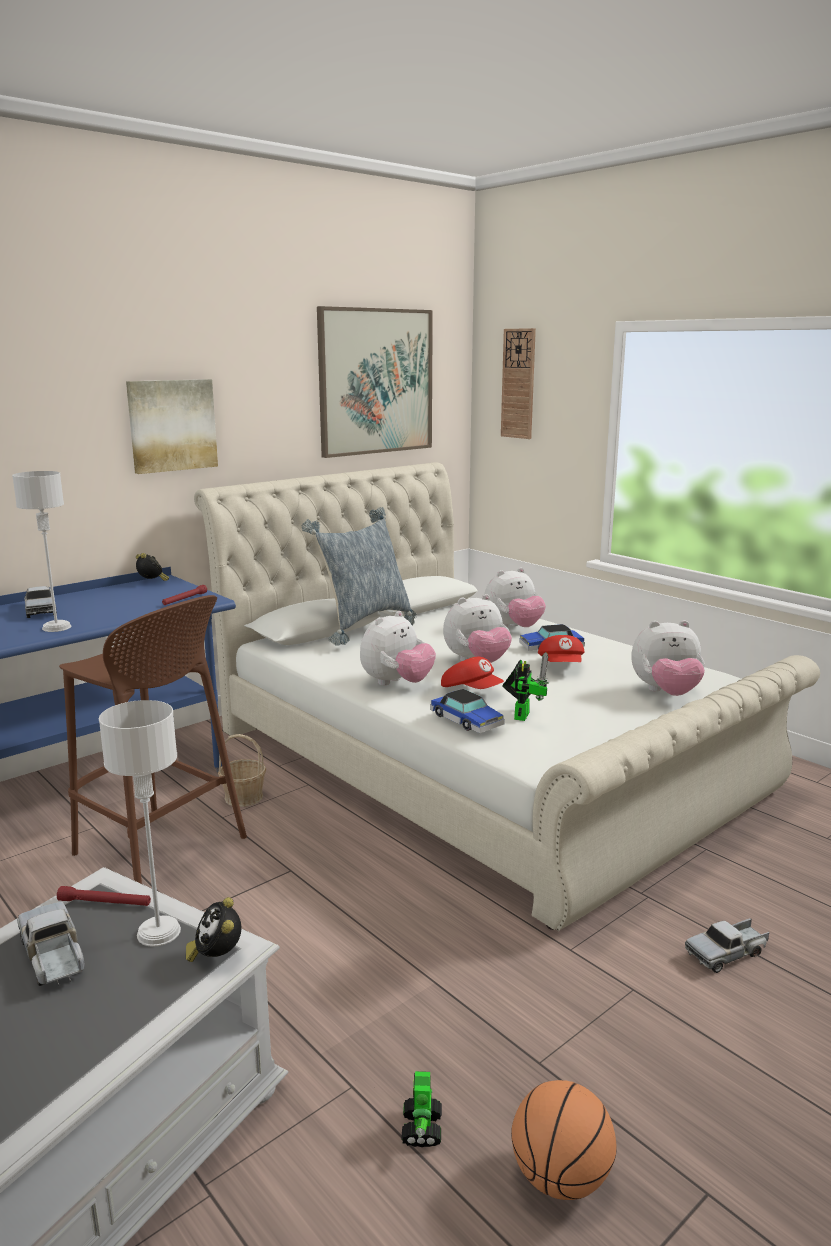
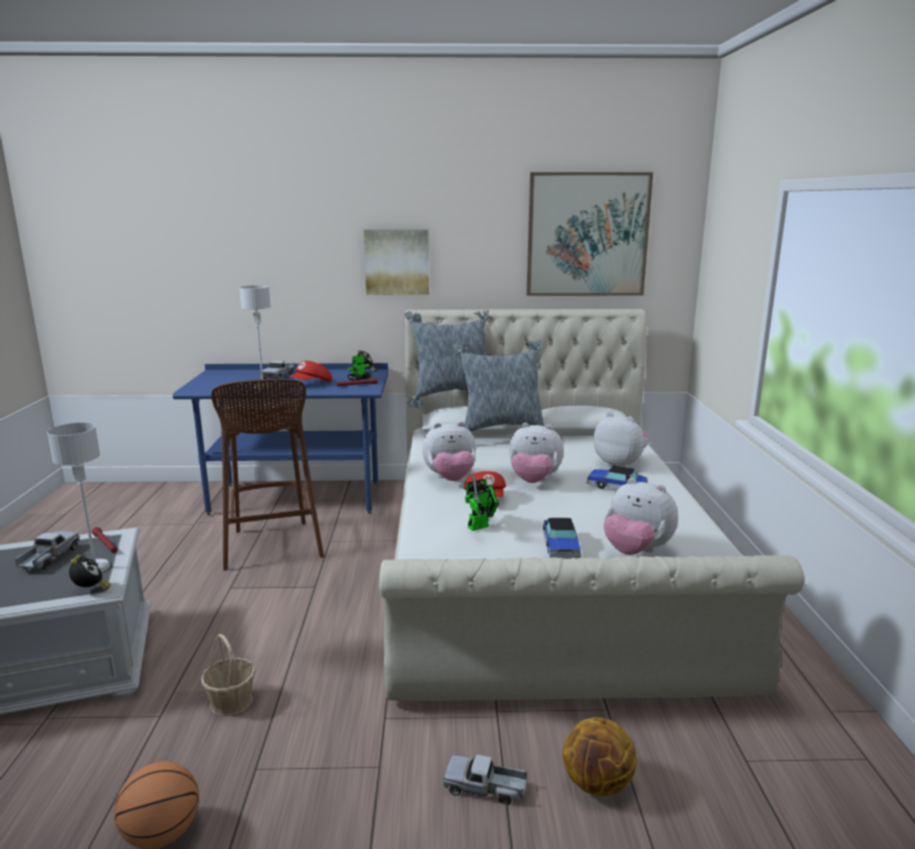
camera: 40 degrees right, 0 degrees up
(216, 956) = (90, 590): alarm clock -> alarm clock turned 135 degrees clockwise
(243, 797) = (358, 533): basket -> basket (231, 701)
(277, 605) = (450, 405): none -> pillow
(421, 1128) = (151, 759): toy robot -> toy robot (359, 379)
(466, 720) = (436, 517): toy car -> toy car (560, 545)
(513, 628) = (620, 464): plush toy -> plush toy turned 150 degrees counterclockwise
(518, 384) = (724, 241): wall clock -> none
(562, 666) = (594, 503): red cap -> red cap (312, 384)
(782, 904) = (597, 784): none -> basketball

